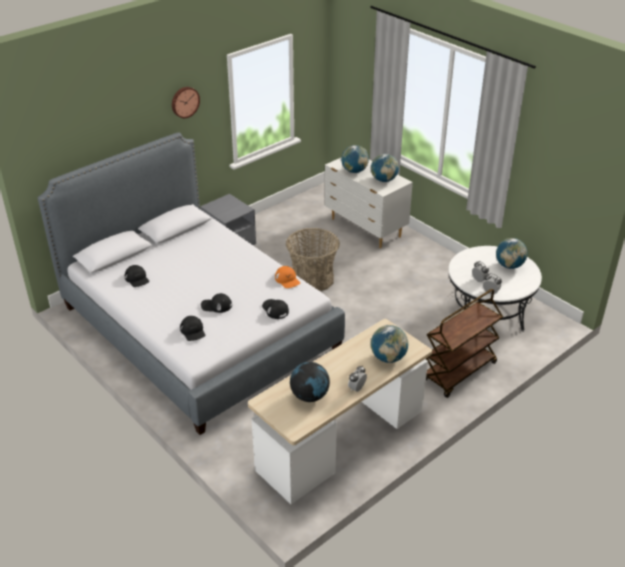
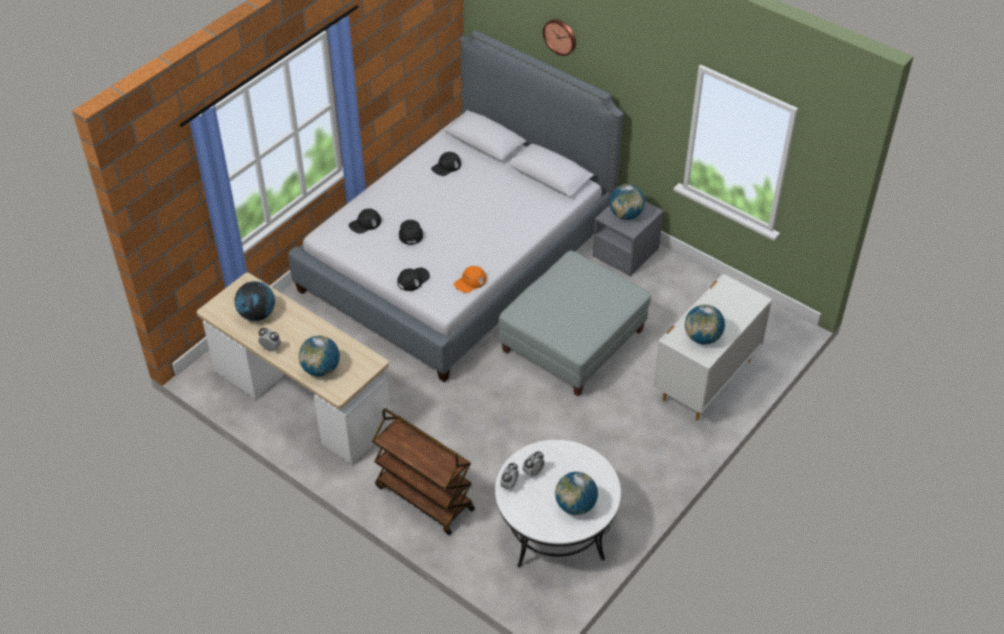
camera: 80 degrees right, 10 degrees up
(184, 102) = (635, 73): wall clock -> wall clock (560, 36)
(312, 279) = (572, 340): basket -> grey ottoman
(354, 171) = (715, 305): globe -> globe (626, 215)

